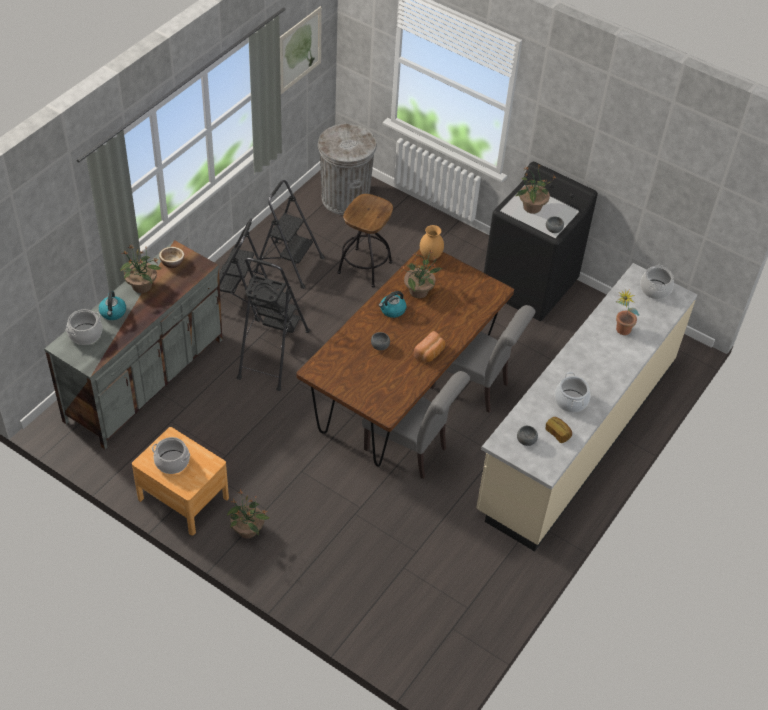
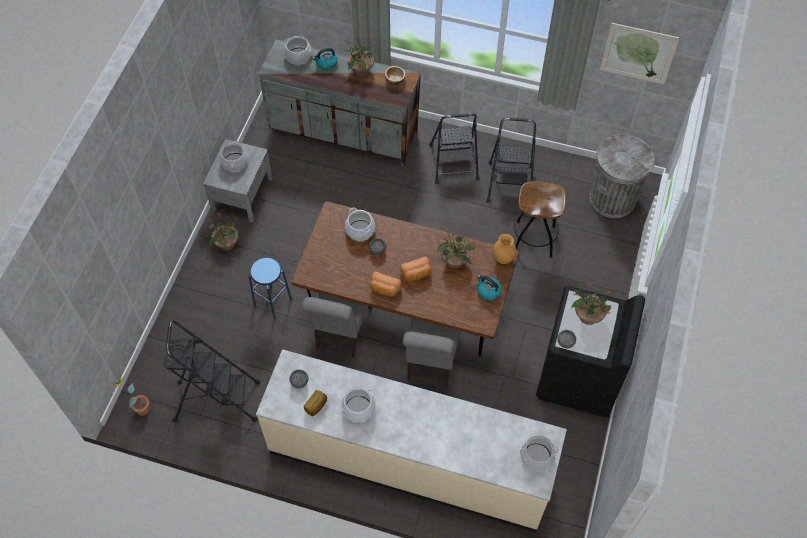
camera: 75 degrees right, 10 degrees up
(183, 498) = (242, 194): brown nightstand -> grey nightstand
(273, 354) = (404, 204): step ladder -> step ladder (215, 400)
(347, 504) = (272, 302): none -> blue stool
(348, 353) = (360, 230): none -> cooking pot
(392, 310) = (423, 247): kettle -> kettle (488, 291)
(422, 324) = (416, 274): none -> bread
(620, 332) = (463, 435): potted plant -> potted plant (139, 407)

